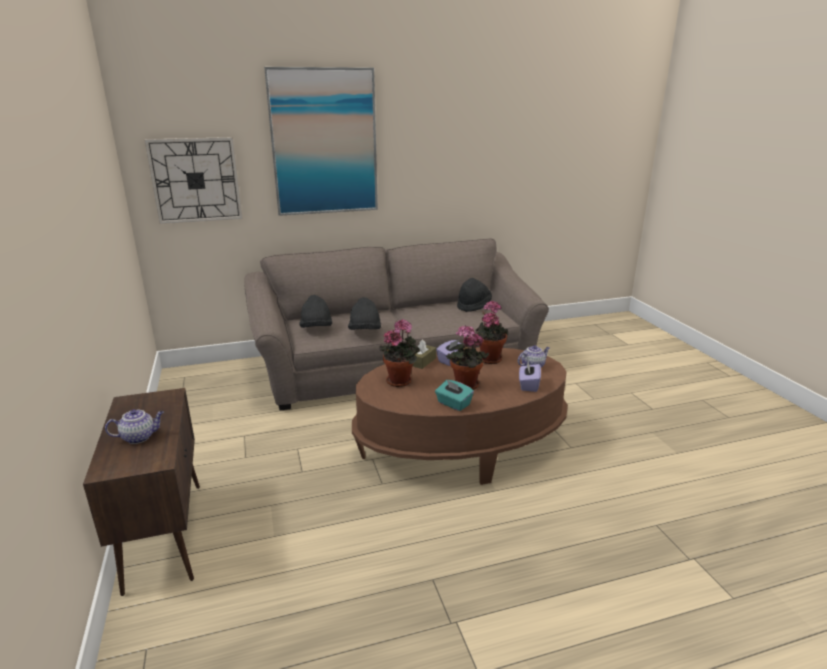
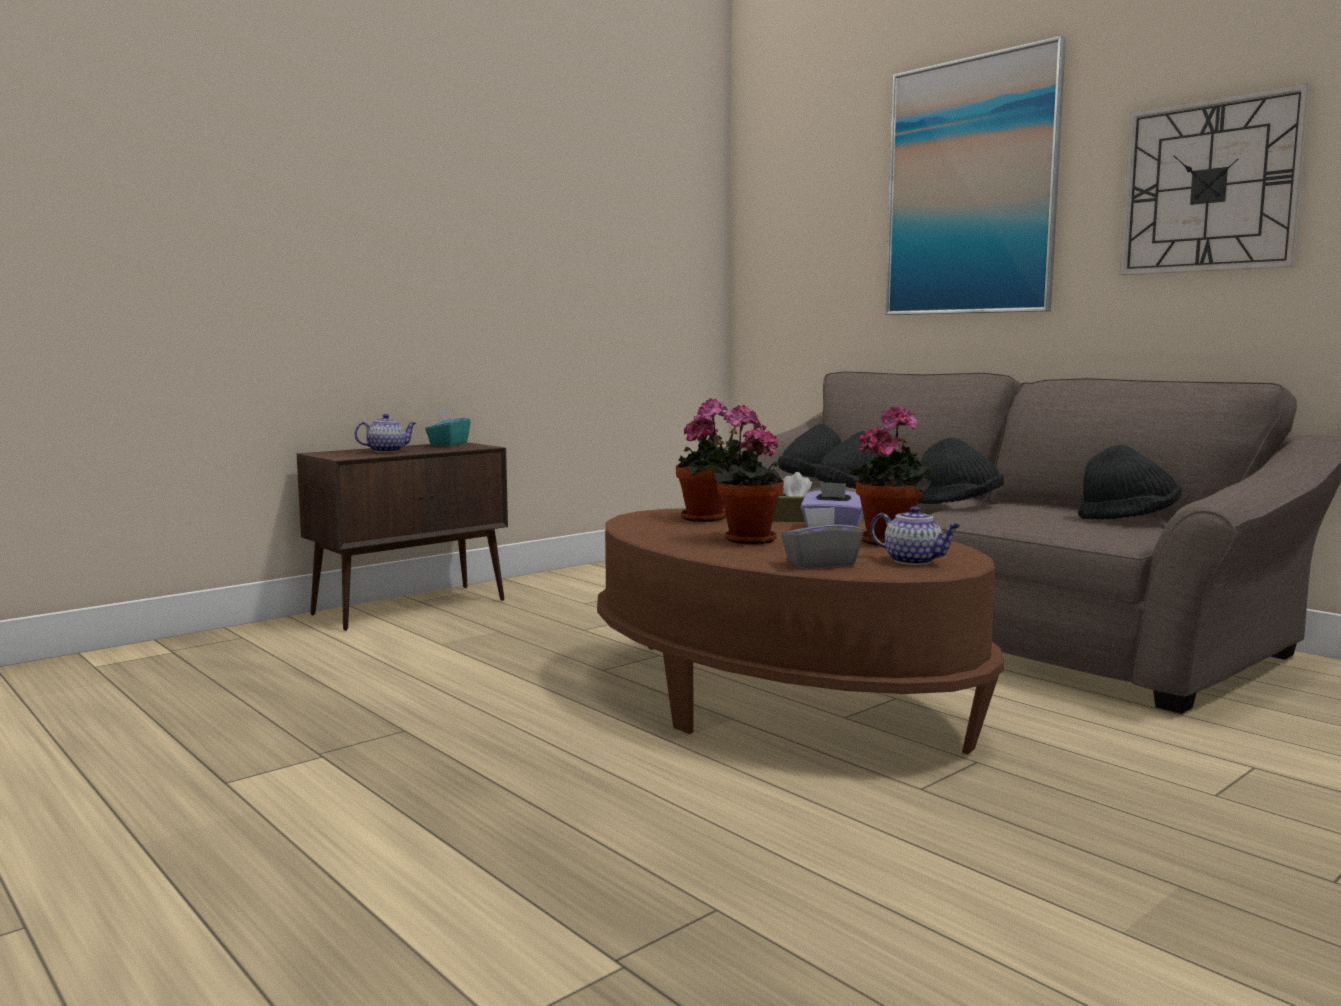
camera: 65 degrees right, 15 degrees down
(139, 437) = (387, 451): teapot -> teapot turned 75 degrees counterclockwise
(195, 180) = (797, 258): wall clock -> wall clock (1210, 186)
(409, 320) = (959, 505): none -> black hat
(453, 404) = (671, 541): turquoise tissue box -> turquoise tissue box (448, 444)
(528, 385) = (820, 564): purple tissue box -> grey tissue box

